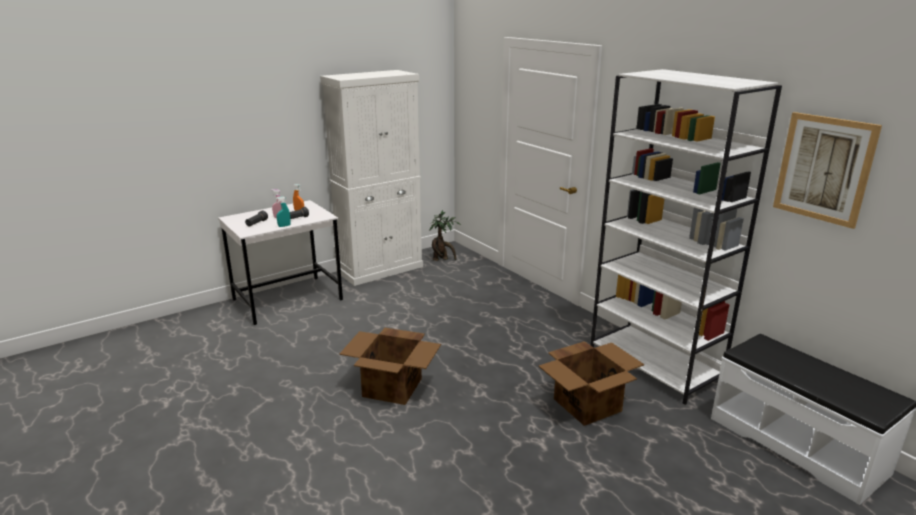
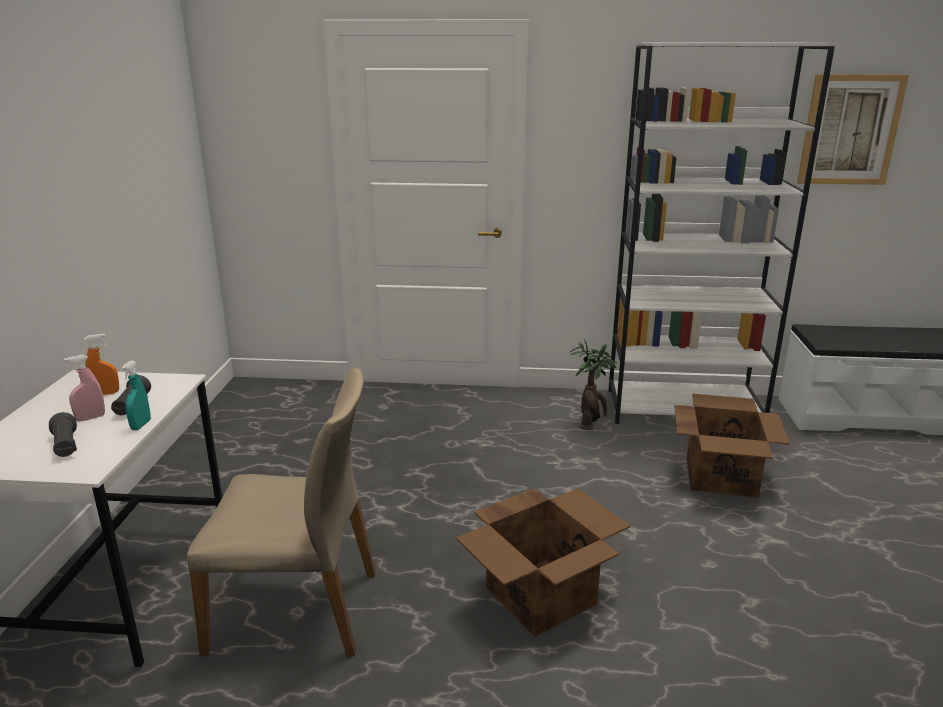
camera: 50 degrees left, 0 degrees up
(315, 337) = (297, 609): none -> beige chair
(380, 269) = (199, 458): white cabinet -> none
(442, 259) = (266, 405): potted plant -> potted plant (591, 423)

